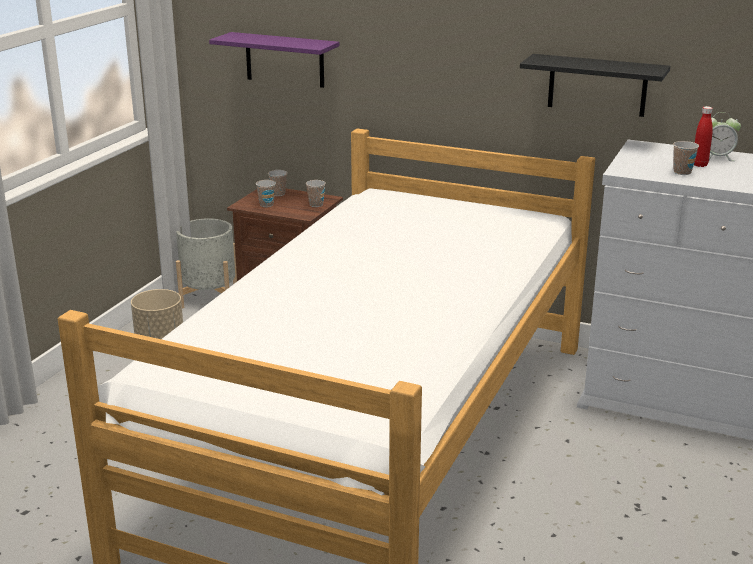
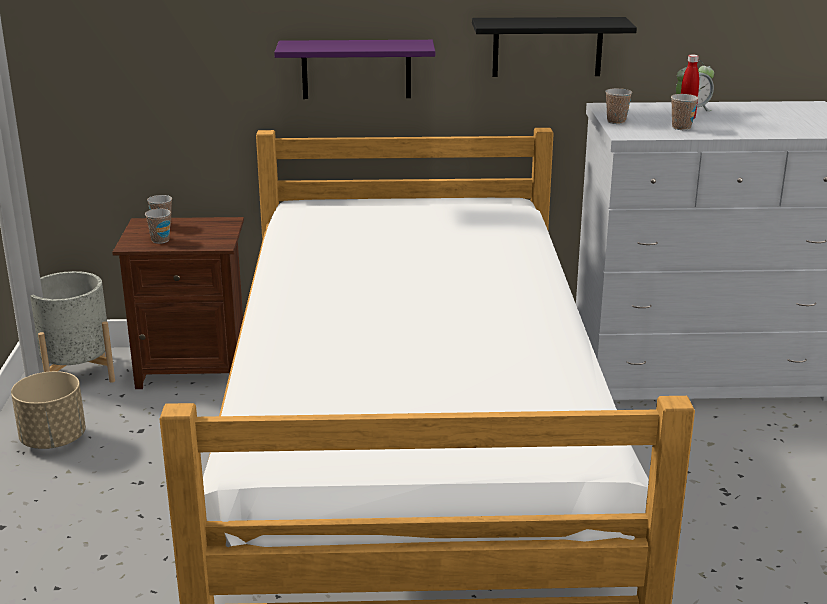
camera: 25 degrees left, 0 degrees up
(284, 60) = (151, 55): purple shelf -> purple shelf (356, 69)
(316, 205) = (221, 231): cup -> cup (616, 121)

